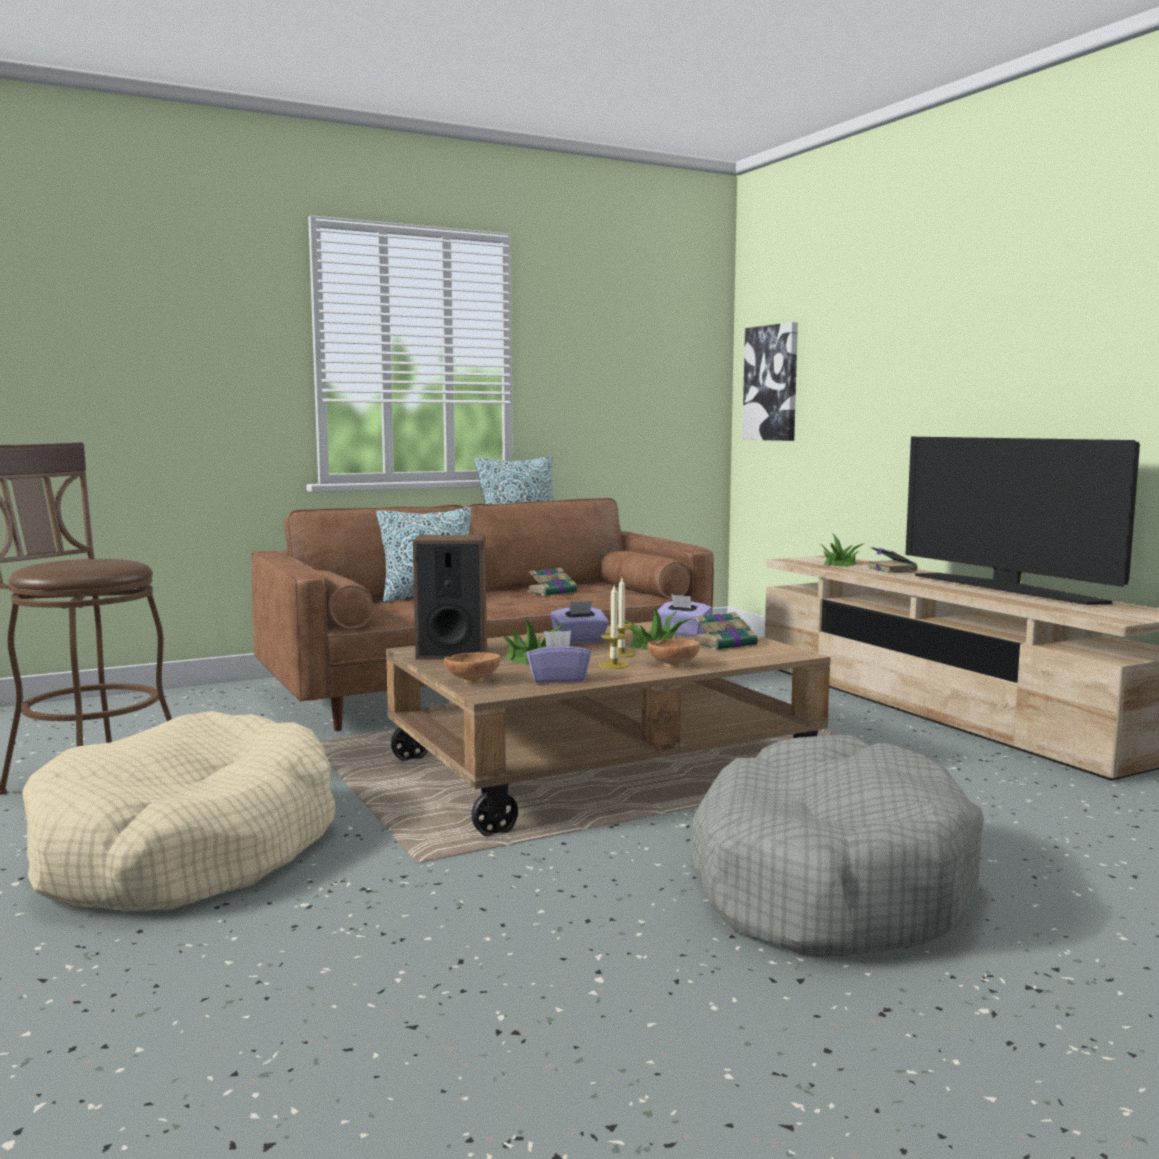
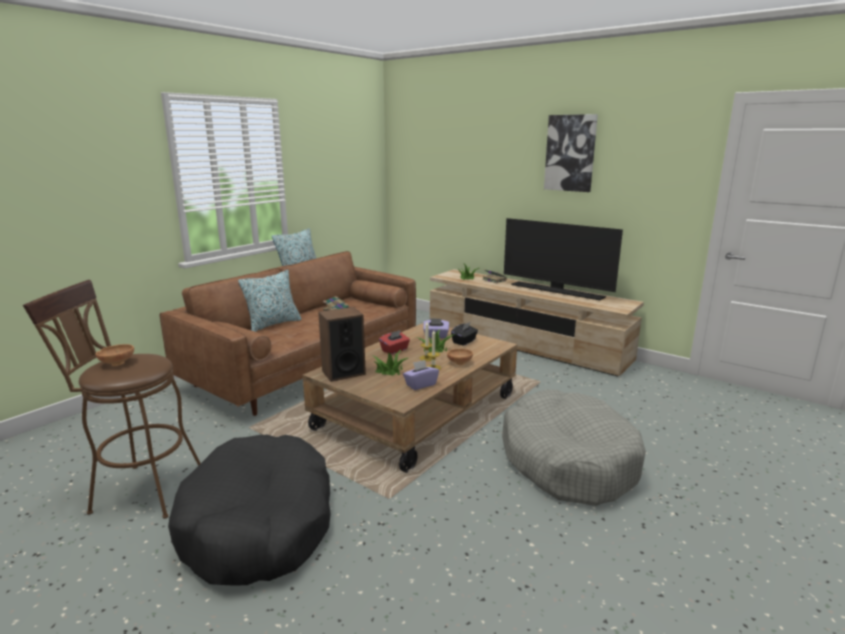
camera: 25 degrees left, 10 degrees up
(187, 850) = (259, 524): beige dog bed -> black dog bed
(472, 680) = (380, 394): brown bowl -> brown bowl (117, 363)
(579, 640) = (394, 350): purple tissue box -> red tissue box
(726, 644) = (464, 341): book -> black tissue box
(772, 383) = (412, 179): picture -> picture (570, 153)

